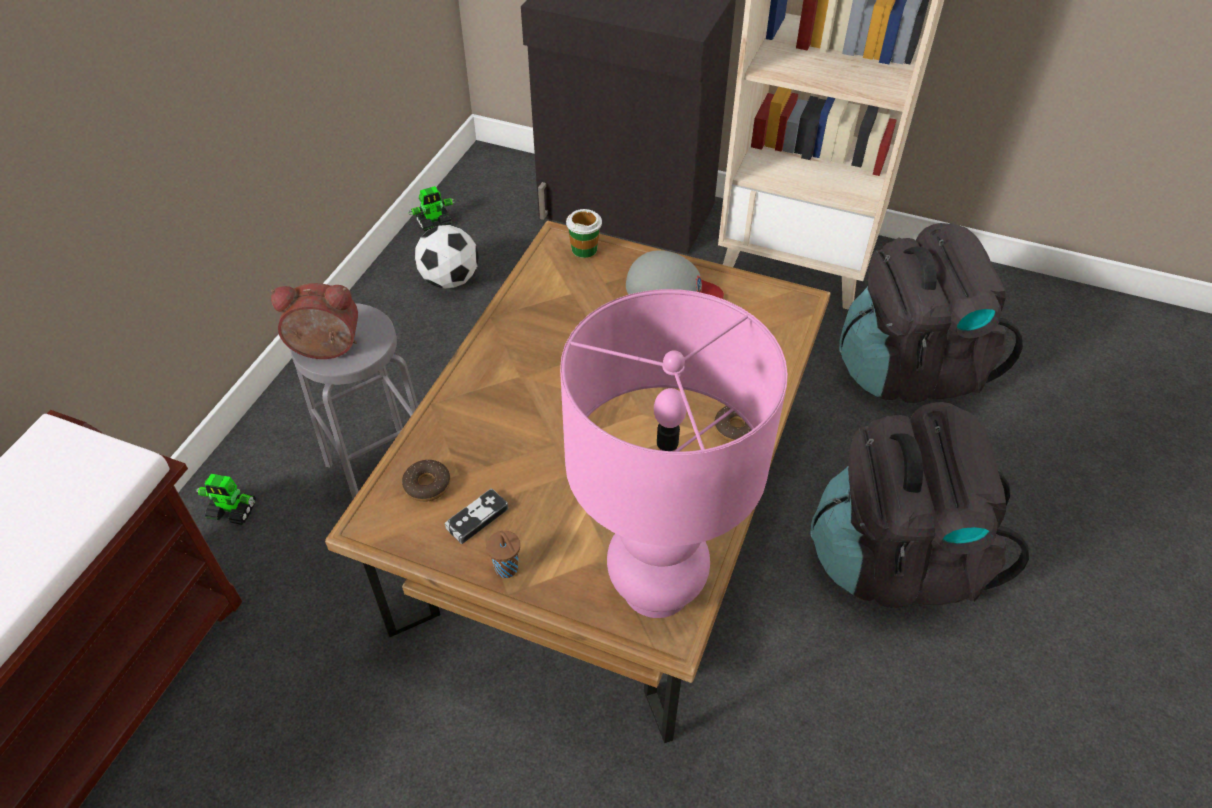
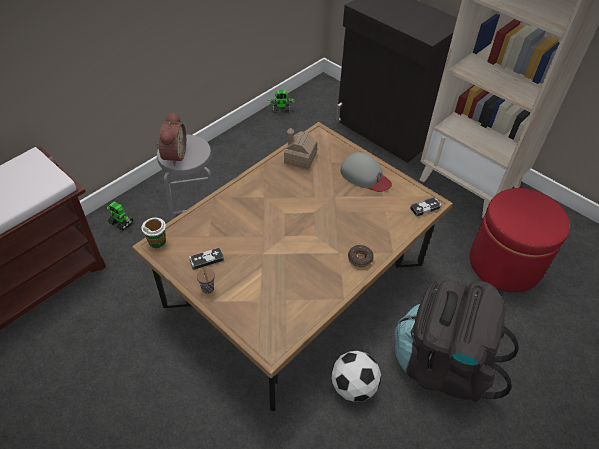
camera: 20 degrees right, 0 degrees up
(326, 350) = (173, 155): alarm clock -> alarm clock turned 75 degrees clockwise
(427, 485) = (191, 236): donut -> none
(450, 280) = (275, 141): football -> football (353, 386)
(549, 291) = (300, 158): none -> toy house
(584, 249) = (330, 142): cup -> cup (157, 241)
(657, 586) = (276, 324): pink table lamp -> none
(794, 313) = (425, 208): none -> game controller
(910, 369) = (504, 263): black backpack -> red ottoman

